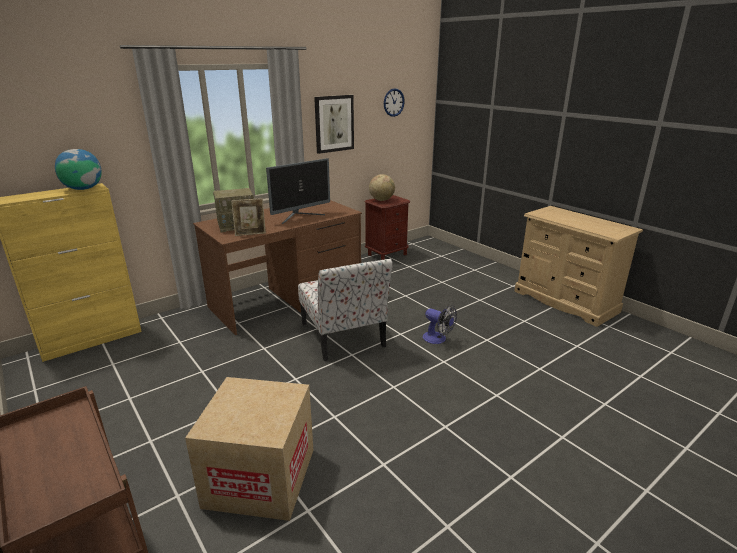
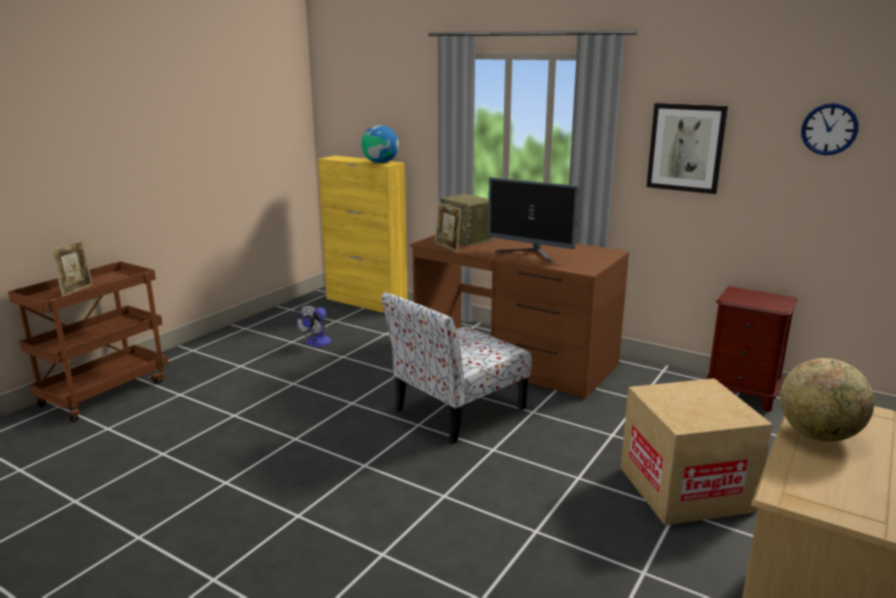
camera: 70 degrees right, 5 degrees down
(55, 470) = (76, 290): none -> picture frame
(260, 477) = (201, 422): cardboard box -> cardboard box (685, 489)
(381, 200) = (749, 295): globe -> globe (818, 435)
(438, 339) = (501, 483): fan -> fan (316, 343)

